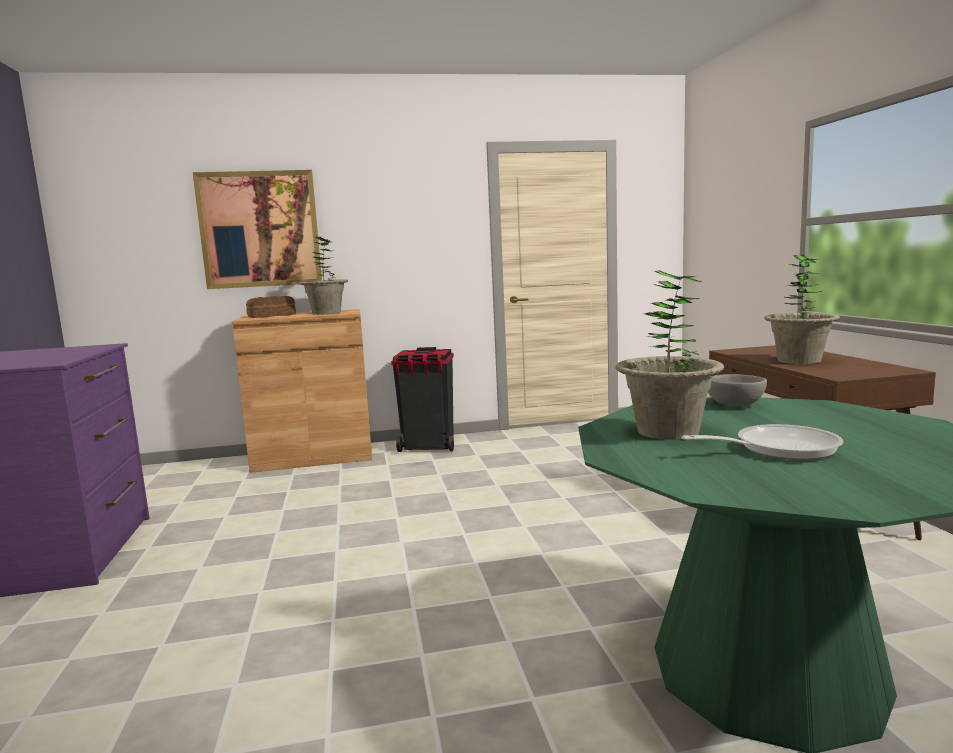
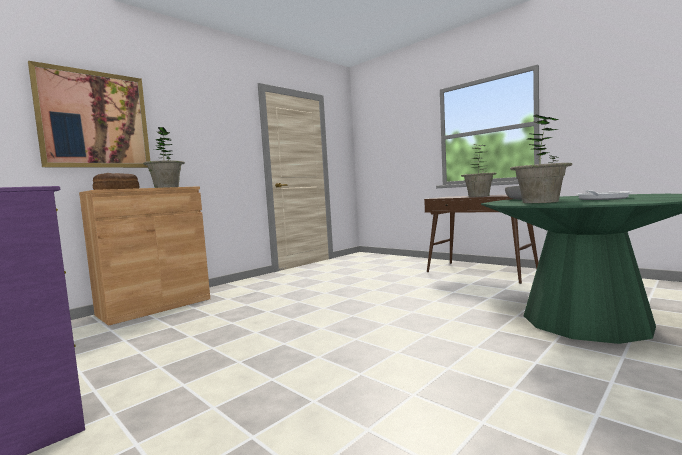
camera: 35 degrees left, 5 degrees down
(428, 447) = (241, 286): black trash can -> none

